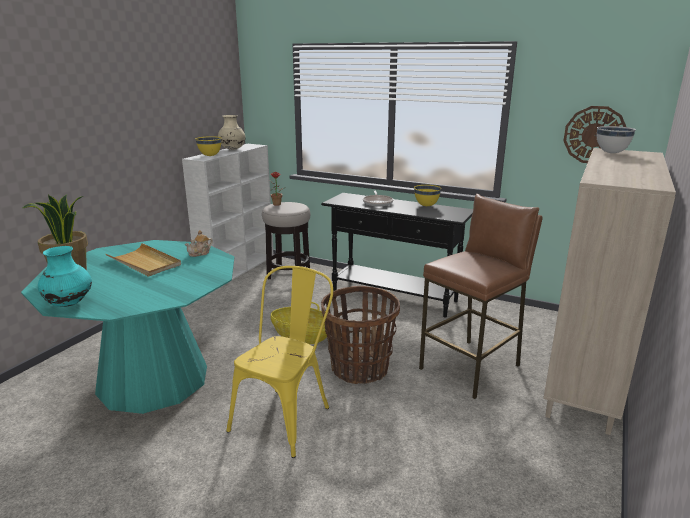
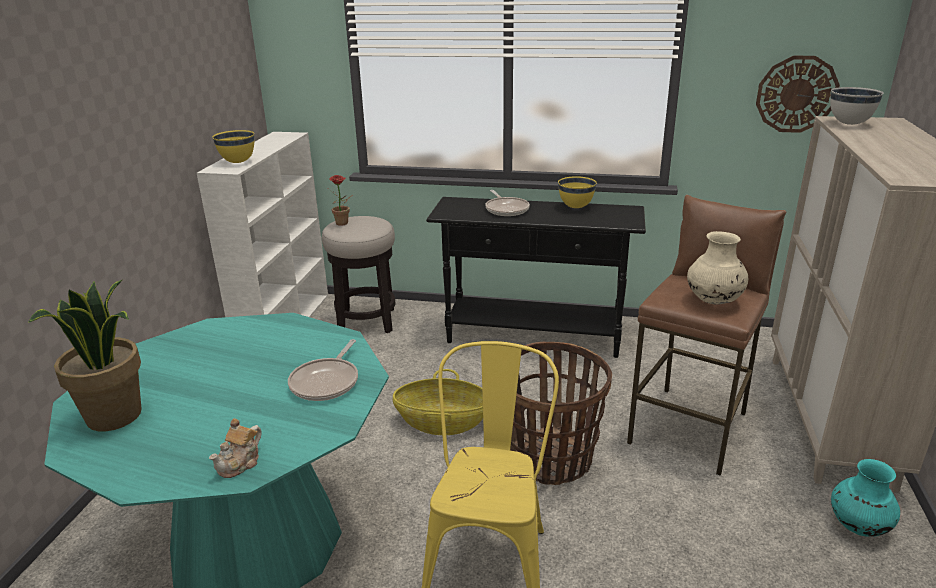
camera: 15 degrees left, 5 degrees up
(69, 304) = (154, 473): turquoise vase -> turquoise vase (858, 526)
(144, 262) = (224, 366): beige tray -> none
(193, 277) = (327, 382): none -> frying pan
(200, 253) = (303, 334): teapot -> teapot (240, 463)
(232, 149) = (261, 145): beige vase -> beige vase (713, 301)

